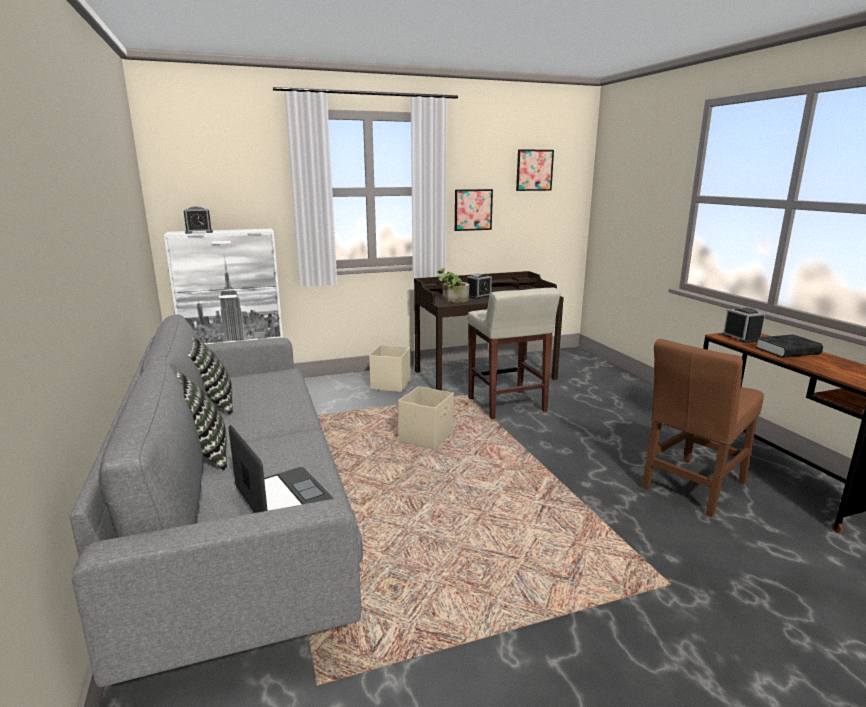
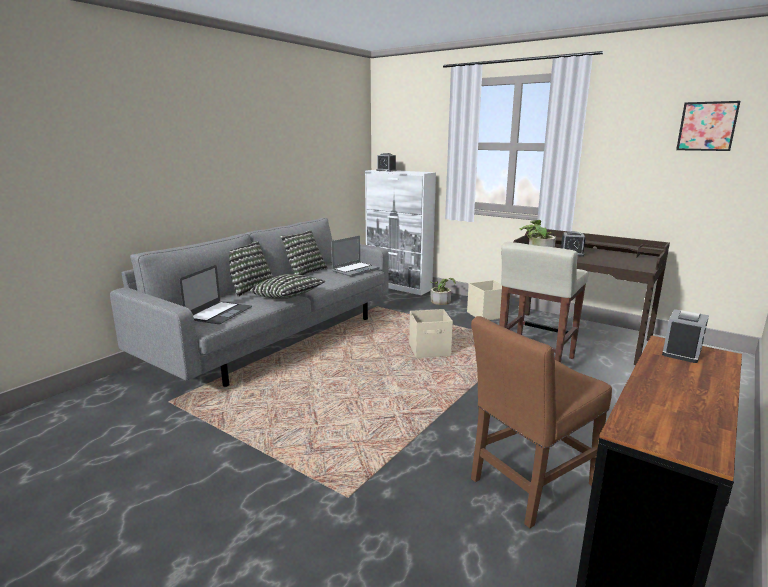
camera: 55 degrees right, 0 degrees up
(273, 377) = (355, 270): none -> laptop
(301, 438) = (288, 297): none -> pillow
(321, 388) = (441, 300): none -> potted plant
(473, 210) = (617, 168): picture -> none
(692, 487) = (529, 485): brown chair -> brown chair turned 45 degrees counterclockwise
(787, 351) = (683, 379): black book -> none

